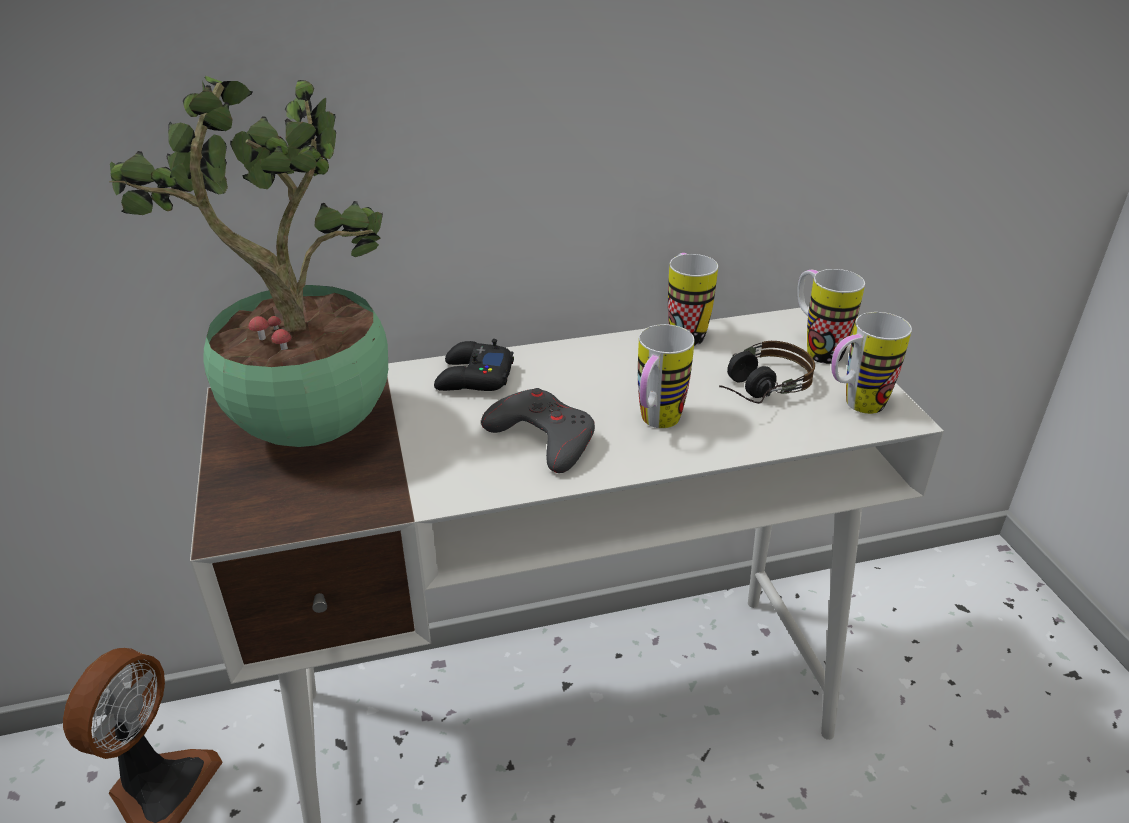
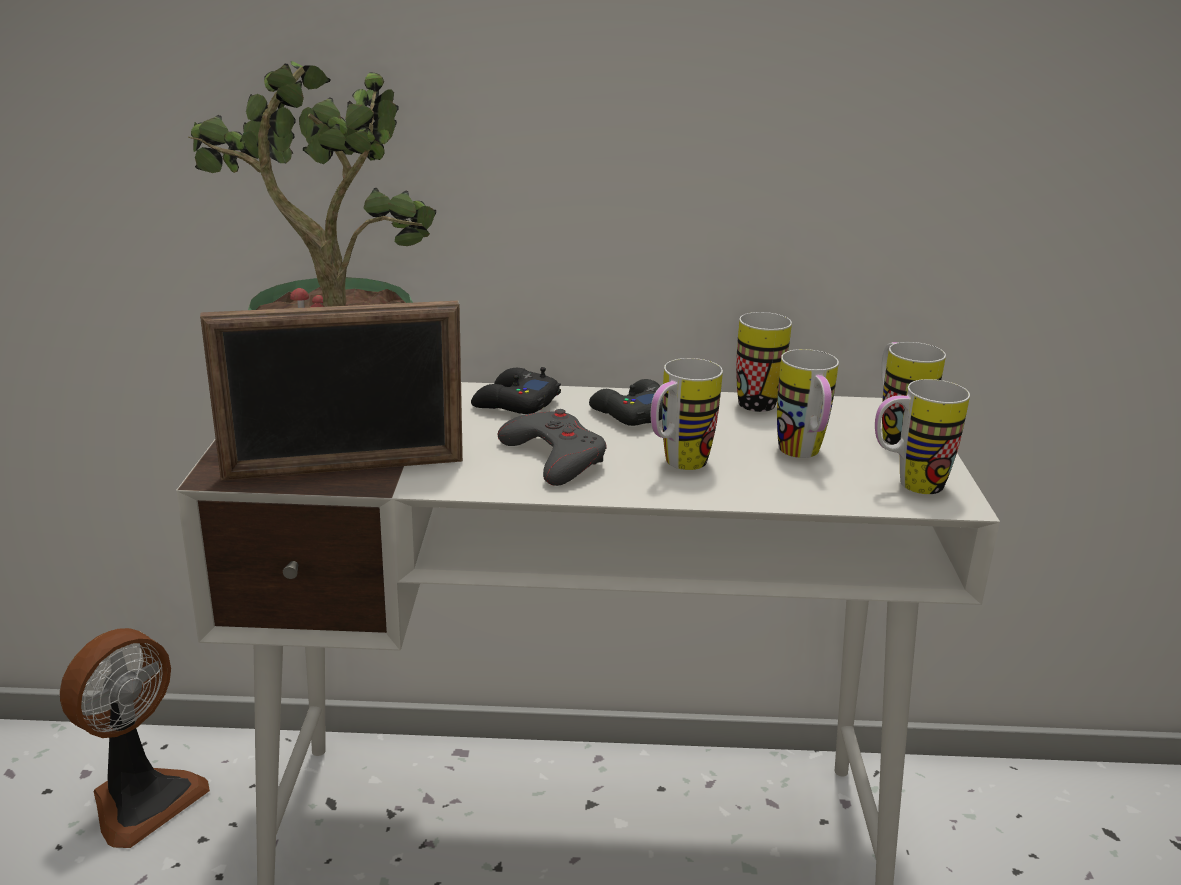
camera: 15 degrees right, 10 degrees down
(351, 495) = (344, 469): none -> picture frame
(586, 369) = (633, 413): none -> black game controller
(755, 390) = (803, 455): headphones -> mug

